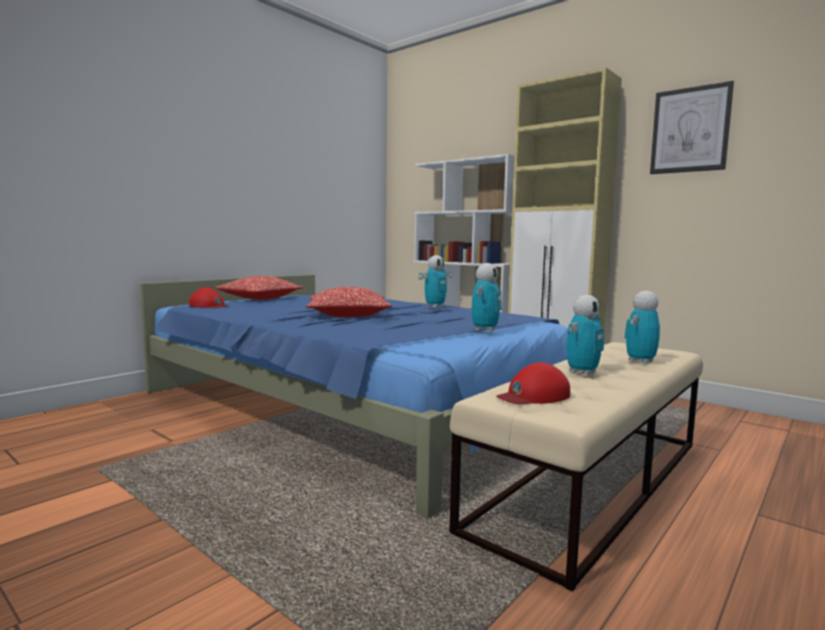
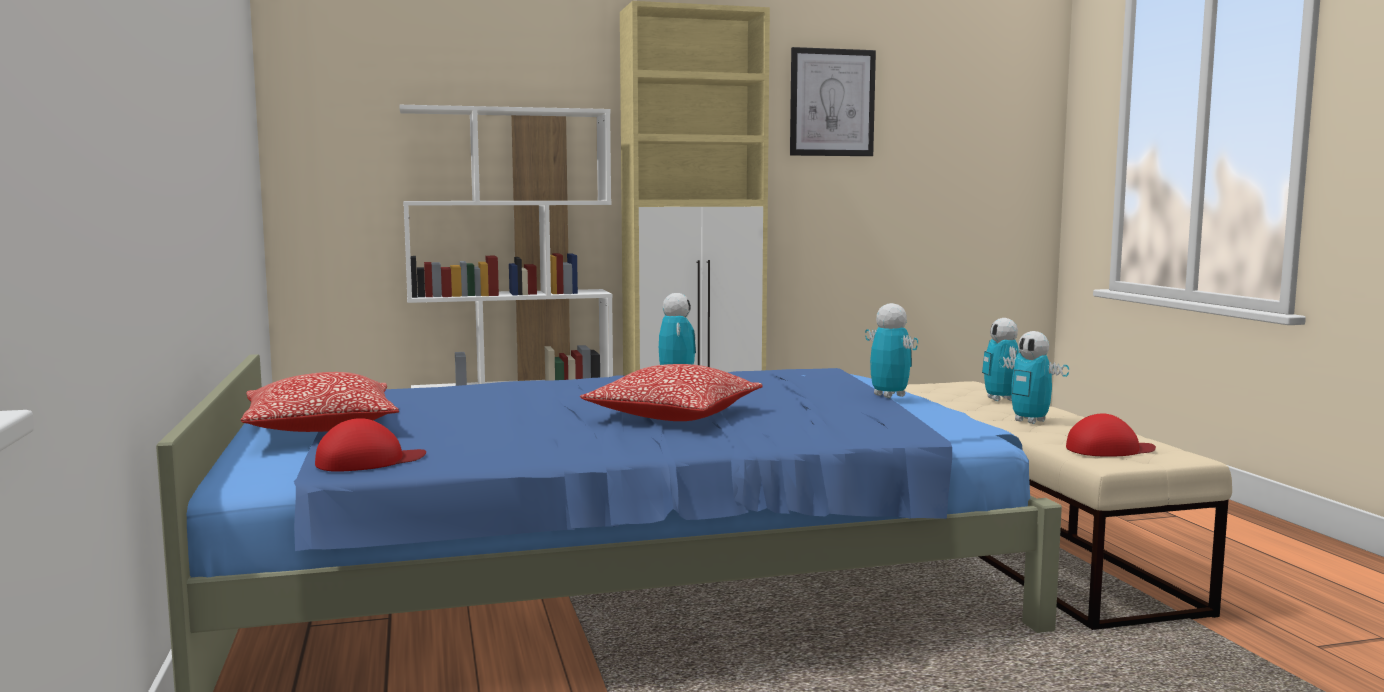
camera: 55 degrees left, 0 degrees up
(533, 396) = (1109, 449): red cap -> red cap turned 105 degrees counterclockwise
(582, 373) = (1030, 421): toy robot -> toy robot turned 150 degrees clockwise

